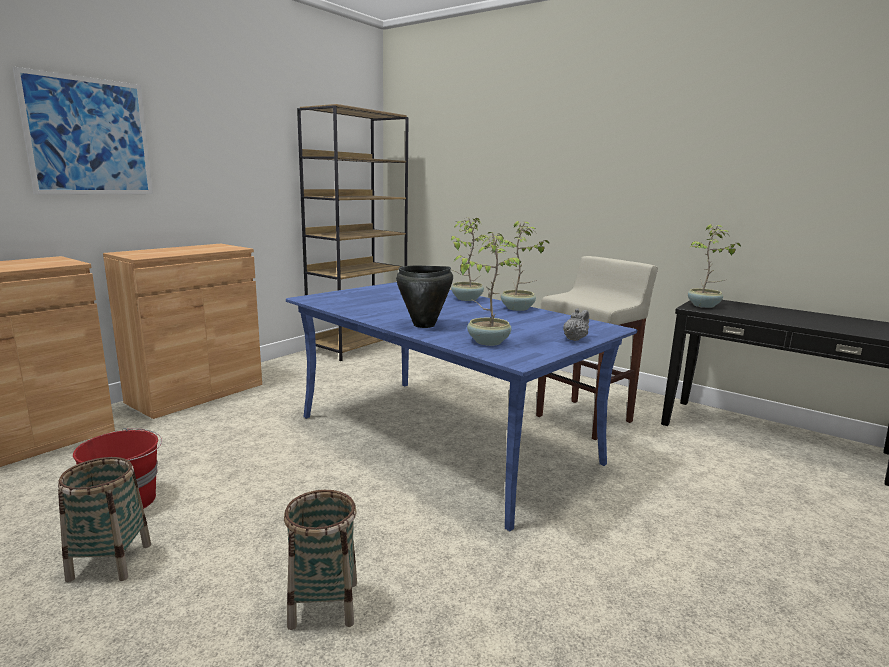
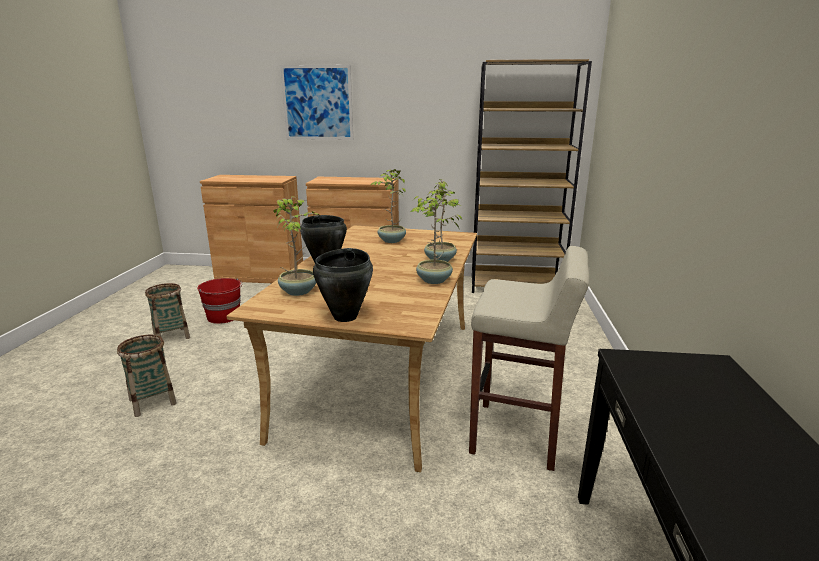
camera: 60 degrees right, 5 degrees up
(442, 439) = (382, 374): blue dining table -> beige dining table
(575, 339) = (346, 317): grey teapot -> black cooking pot
(704, 306) = (656, 365): potted plant -> potted plant (391, 241)

